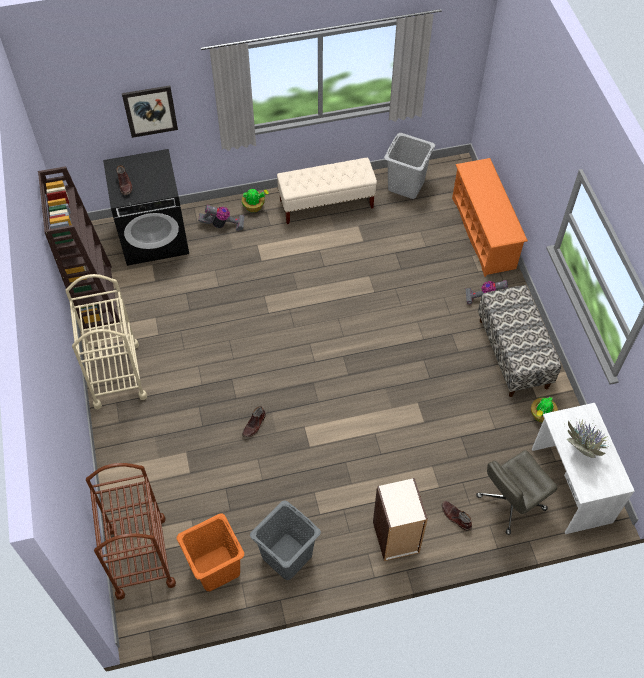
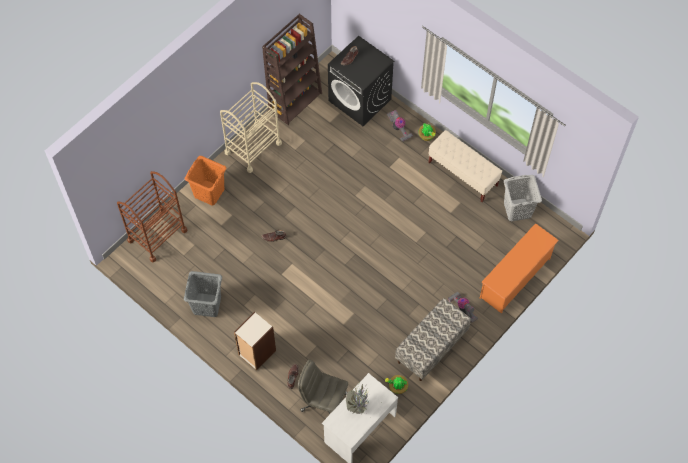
camera: 55 degrees right, 5 degrees up
(150, 111) = (392, 33): picture -> none
(215, 568) = (176, 274): orange laundry basket -> orange laundry basket (209, 192)

